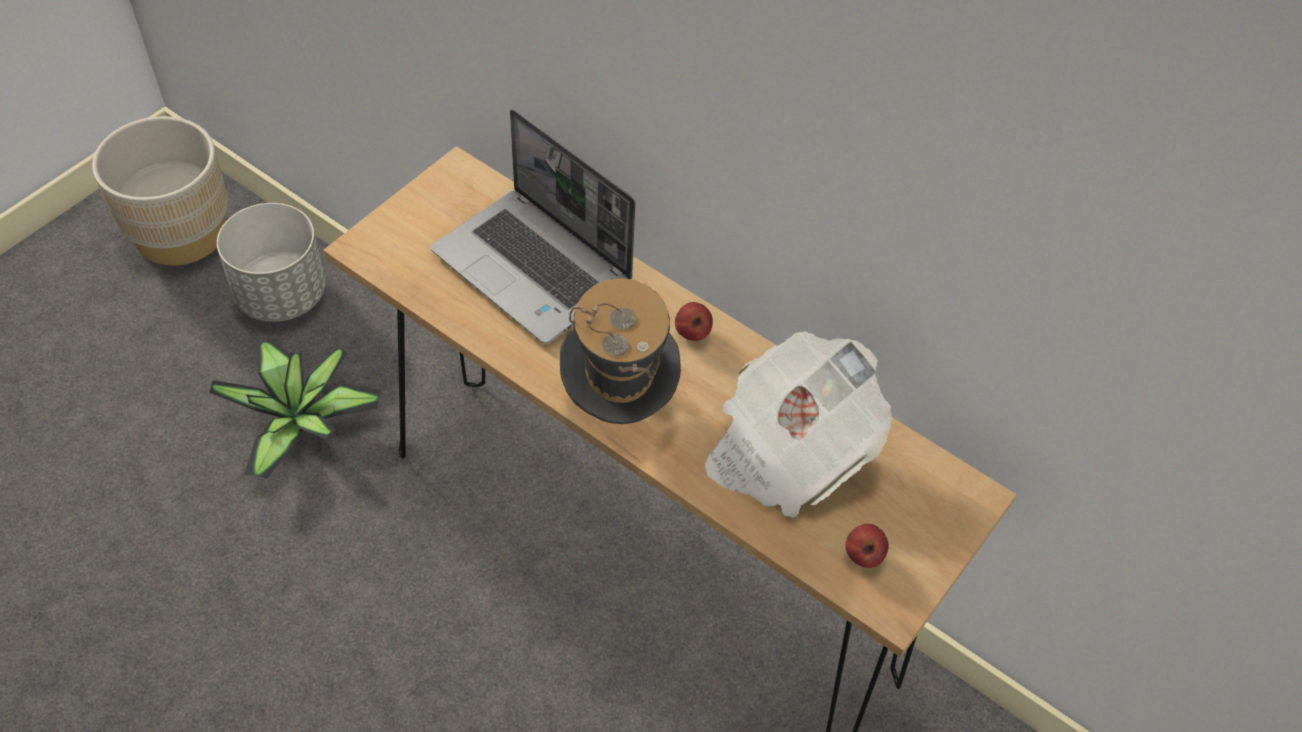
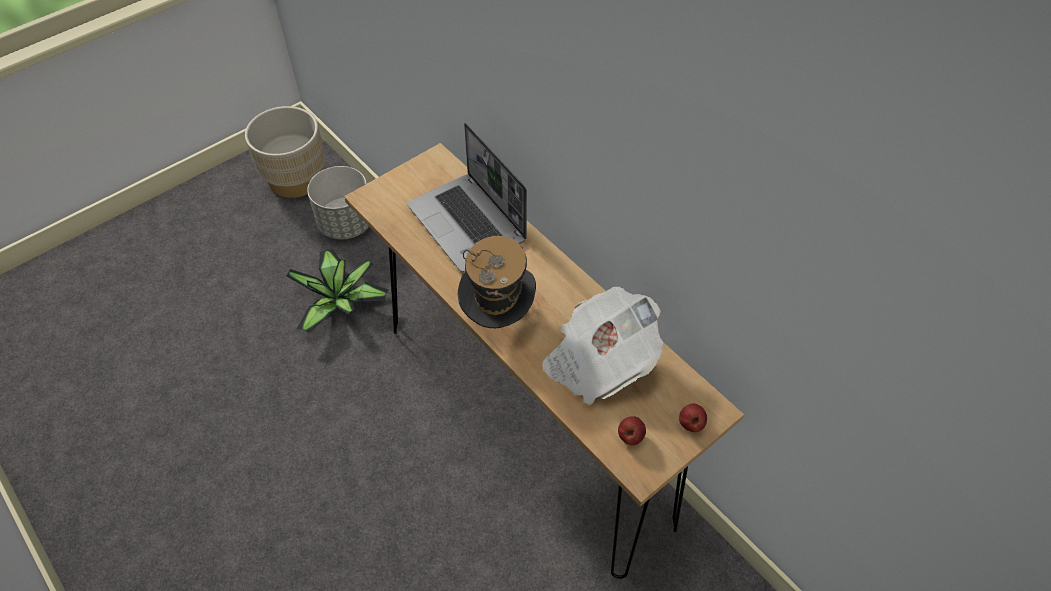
camera: 15 degrees right, 0 degrees up
(692, 333) = (557, 278): apple -> apple (690, 424)

